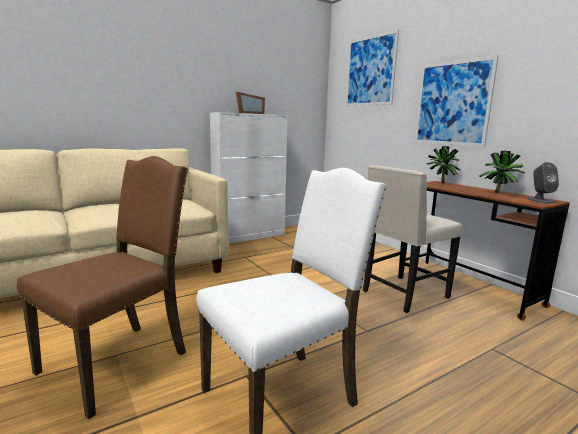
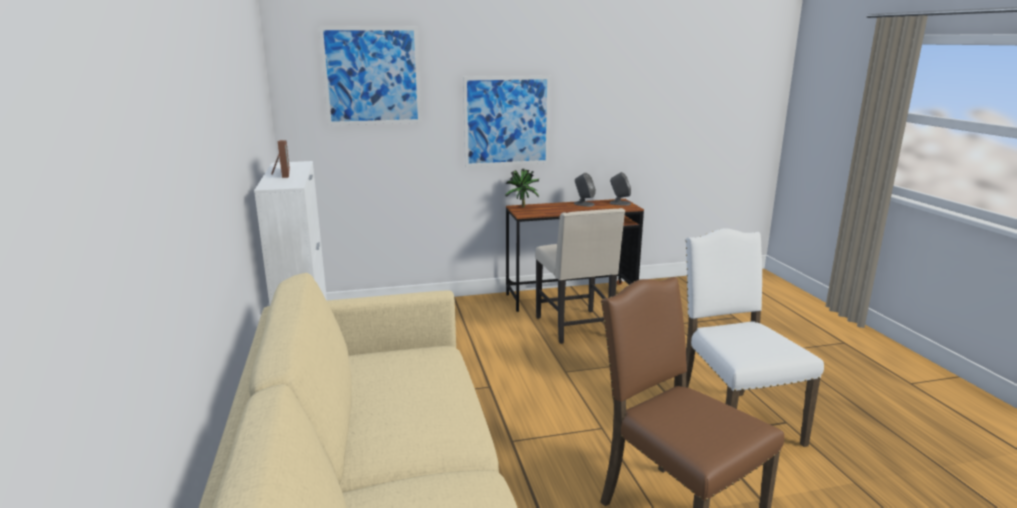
camera: 70 degrees left, 5 degrees up
(500, 193) = (583, 204): potted plant -> grey speaker

